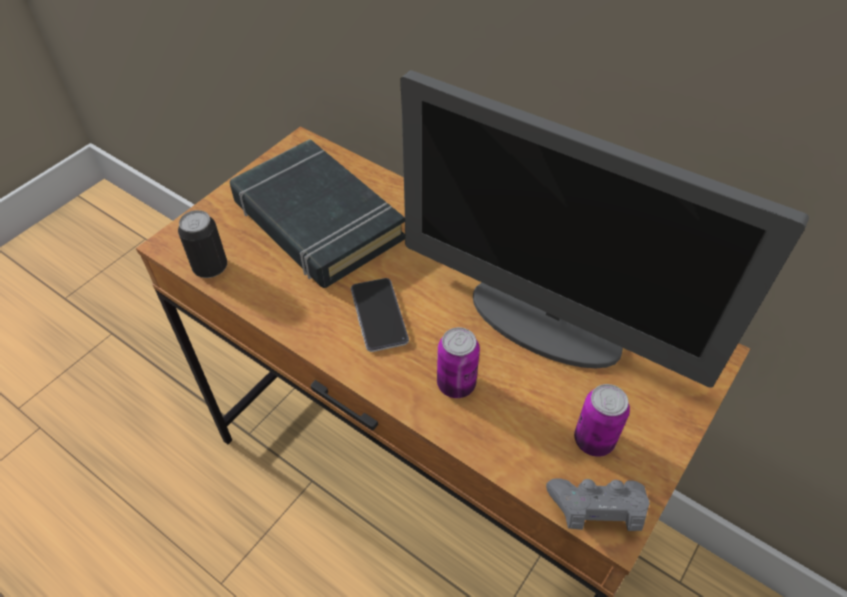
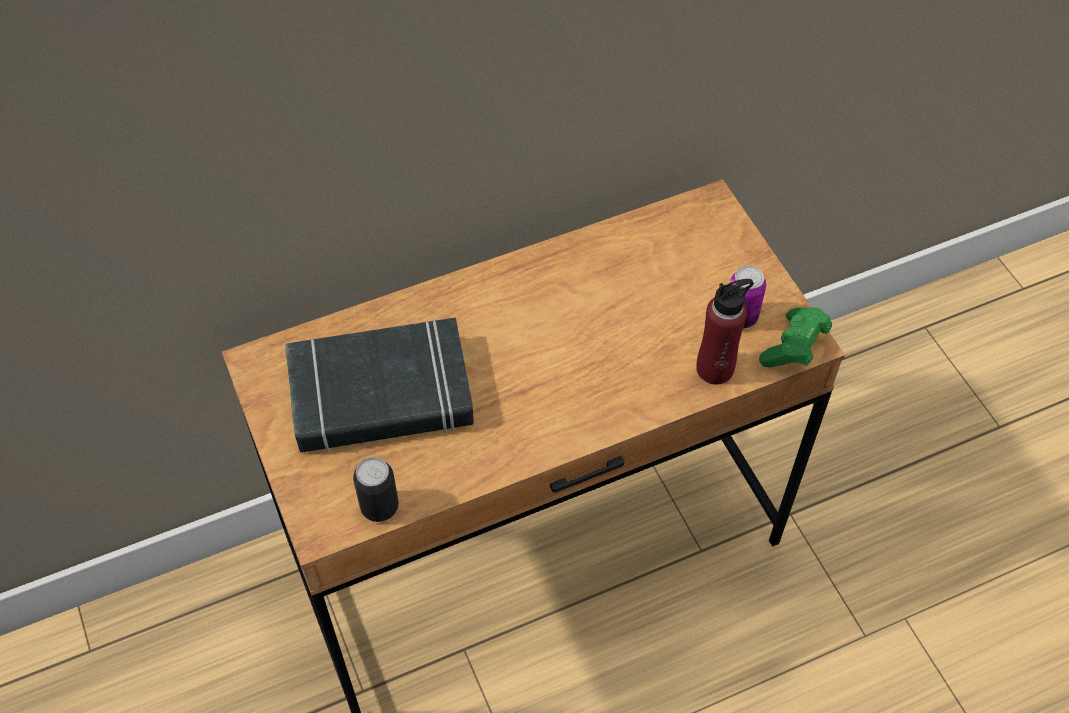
camera: 60 degrees left, 5 degrees up
(379, 315) = (532, 396): phone -> none
(456, 384) = (639, 376): can -> none
(512, 446) = (715, 369): none -> red bottle
(546, 324) = (620, 287): monitor -> none
(595, 511) = (794, 348): grey game controller -> green game controller

